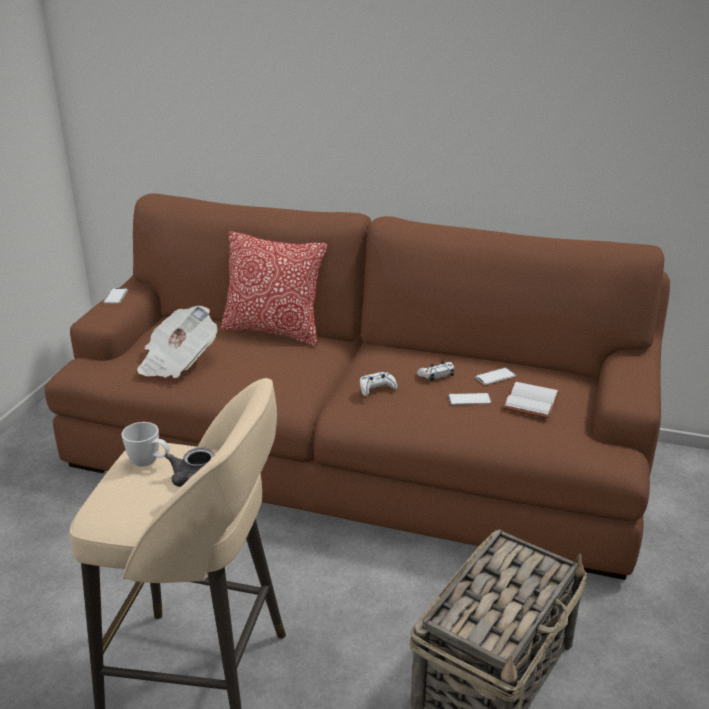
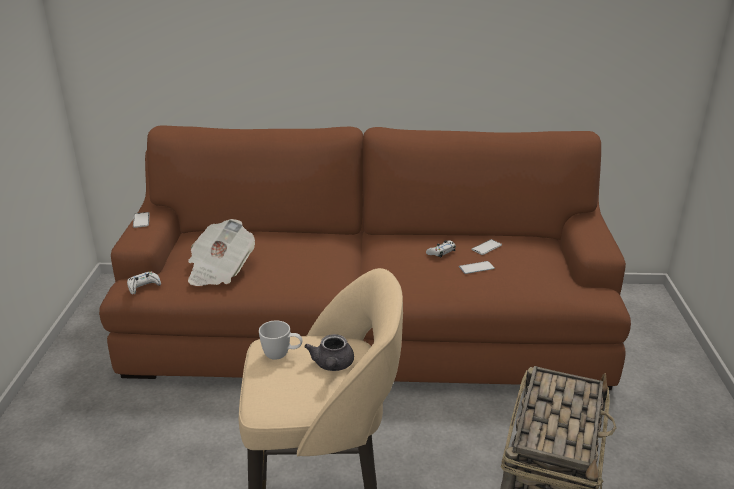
camera: 15 degrees left, 0 degrees up
(274, 331) = (289, 233): pillow -> none
(377, 388) = (399, 269): white game controller -> white game controller (143, 286)
(529, 401) = (522, 262): white book -> none

